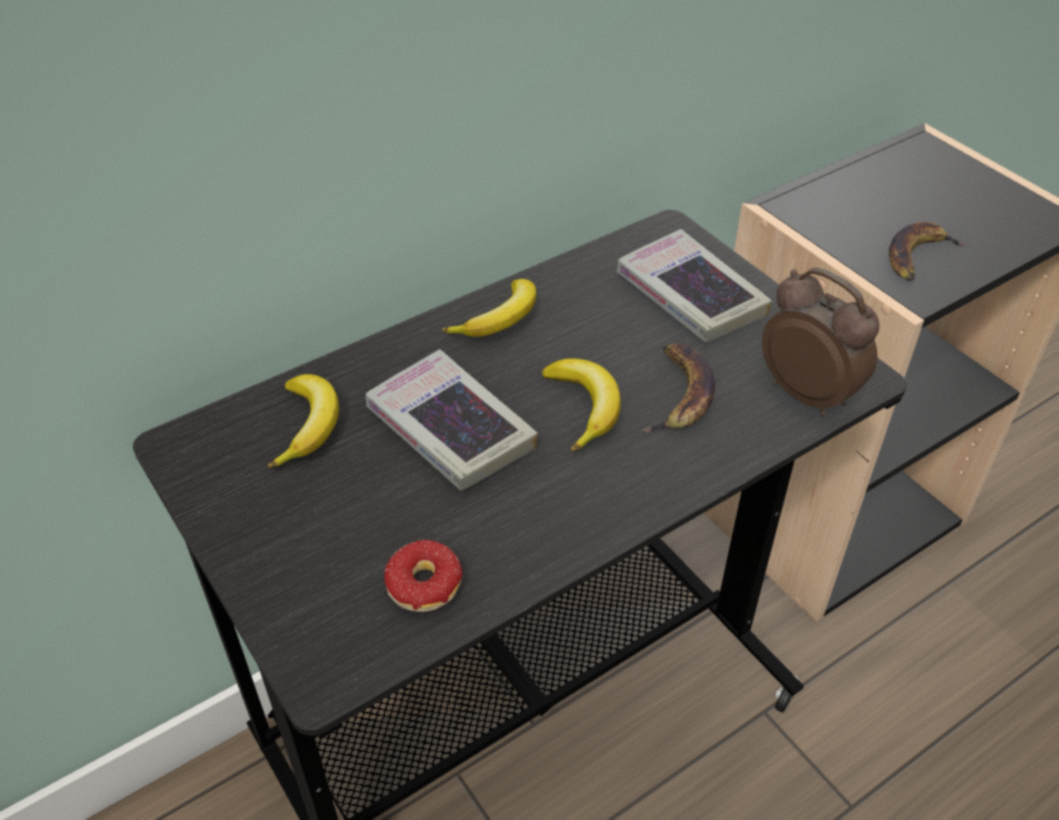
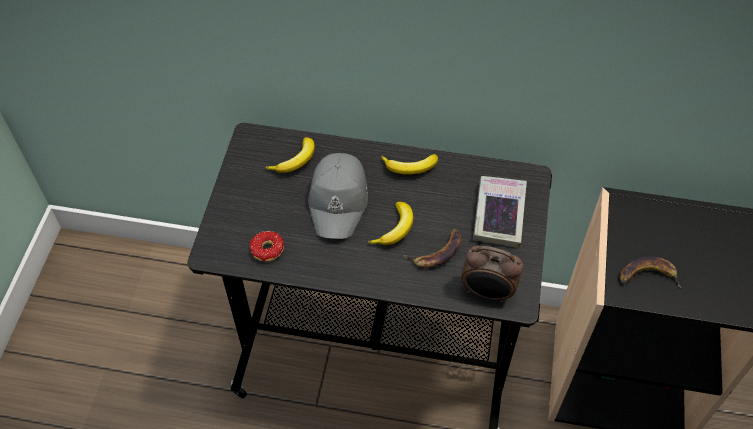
camera: 45 degrees right, 10 degrees up
(450, 429) = (339, 200): book -> grey cap
(808, 393) = (487, 292): alarm clock -> alarm clock turned 105 degrees clockwise

